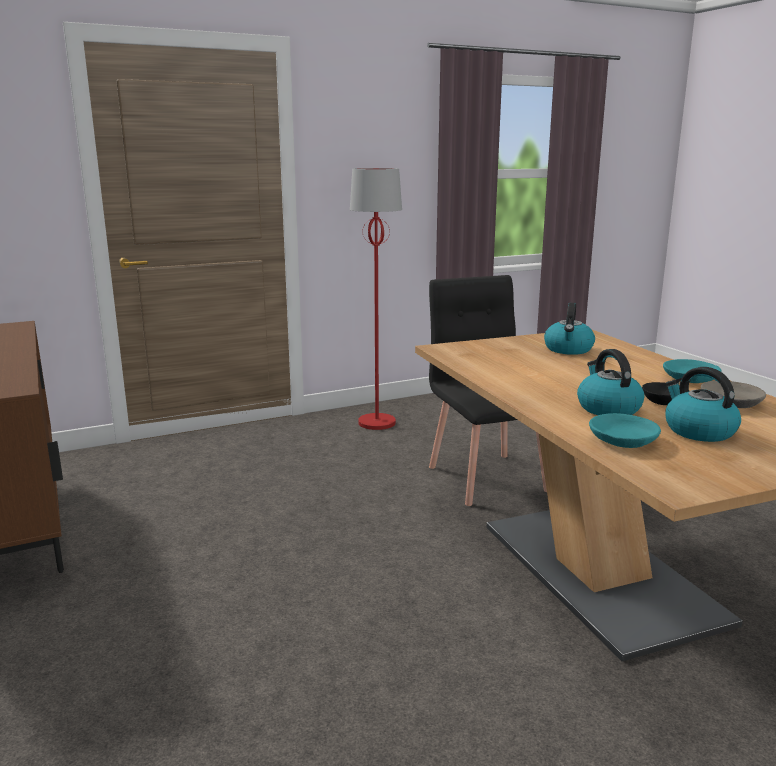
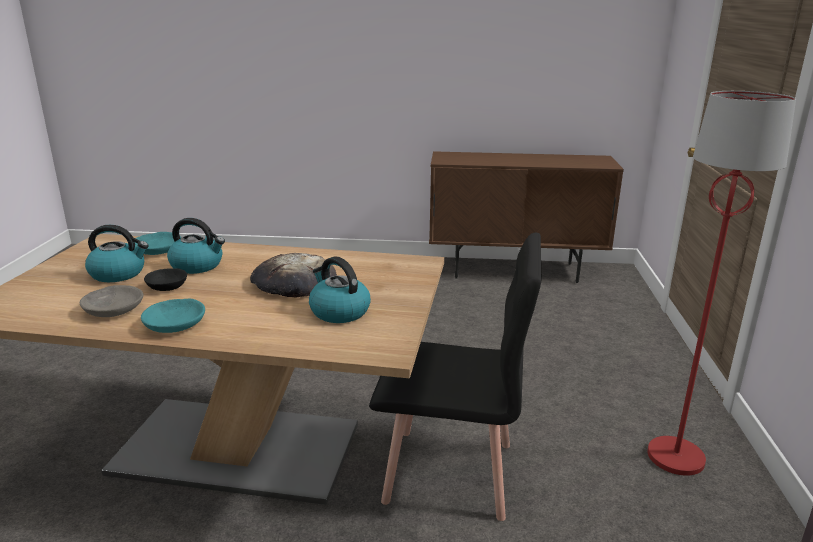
camera: 120 degrees right, 5 degrees up
(556, 370) = (294, 282): none -> bread

